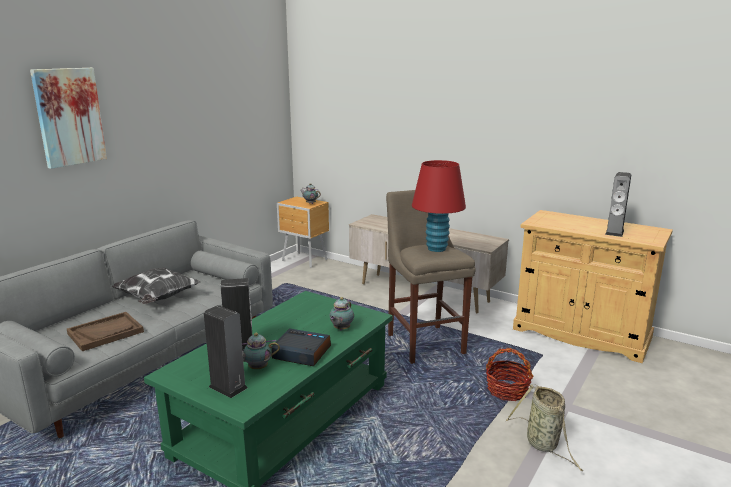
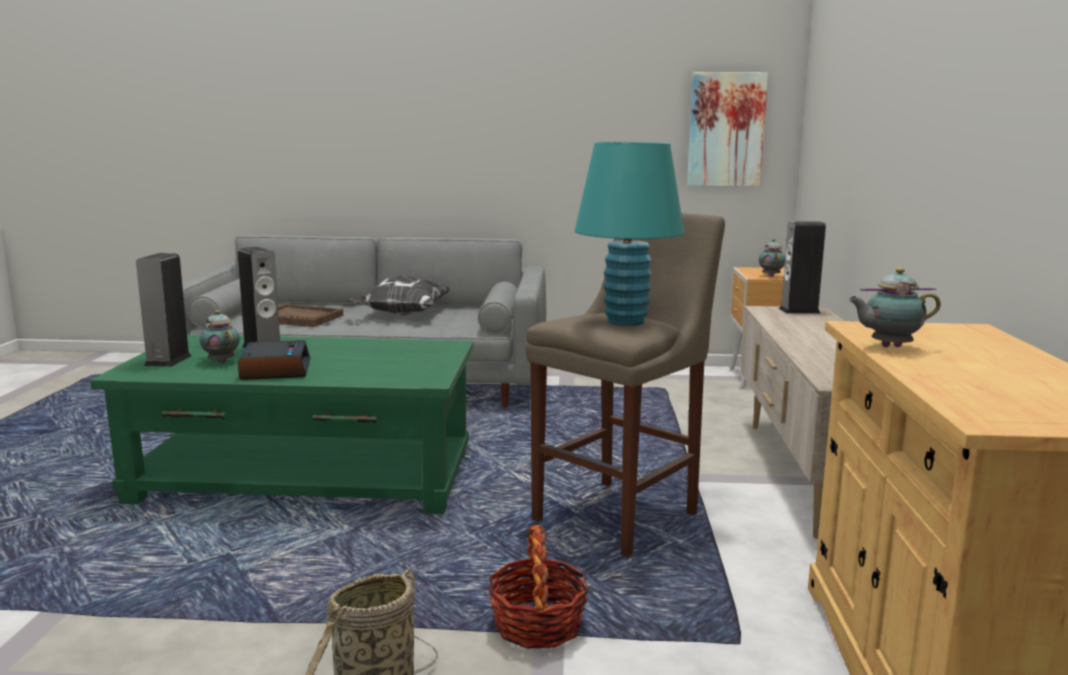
camera: 60 degrees right, 5 degrees down
(69, 117) = (399, 83): picture -> picture (726, 130)
(341, 329) = (364, 373): teapot -> teapot (888, 347)
(436, 249) = (625, 321): red table lamp -> turquoise table lamp
(614, 232) = (974, 383): speaker -> speaker (799, 311)

